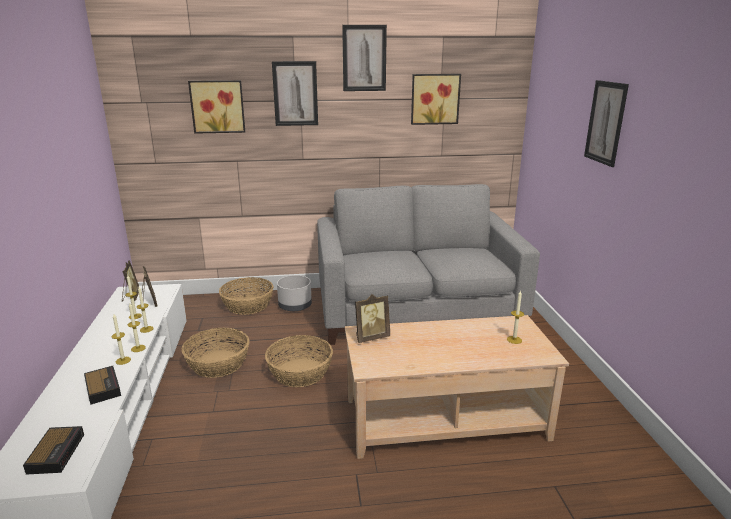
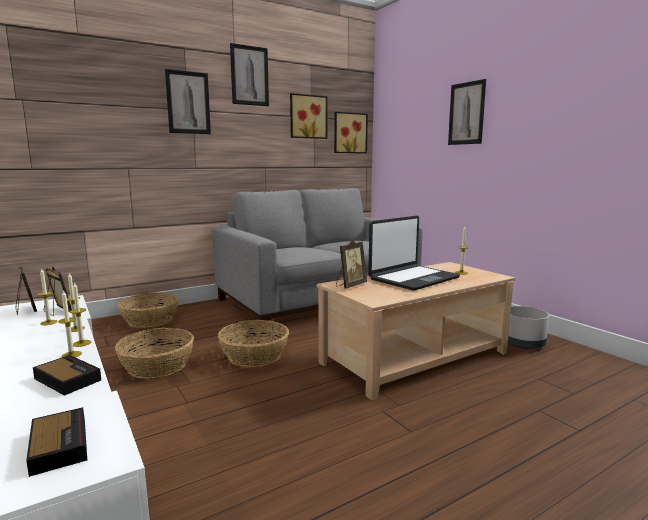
camera: 25 degrees left, 10 degrees down
(217, 106) = (108, 109): picture -> picture (349, 133)
(295, 306) = (203, 313): grey planter -> grey planter (523, 343)
(447, 339) = (413, 278): none -> laptop

